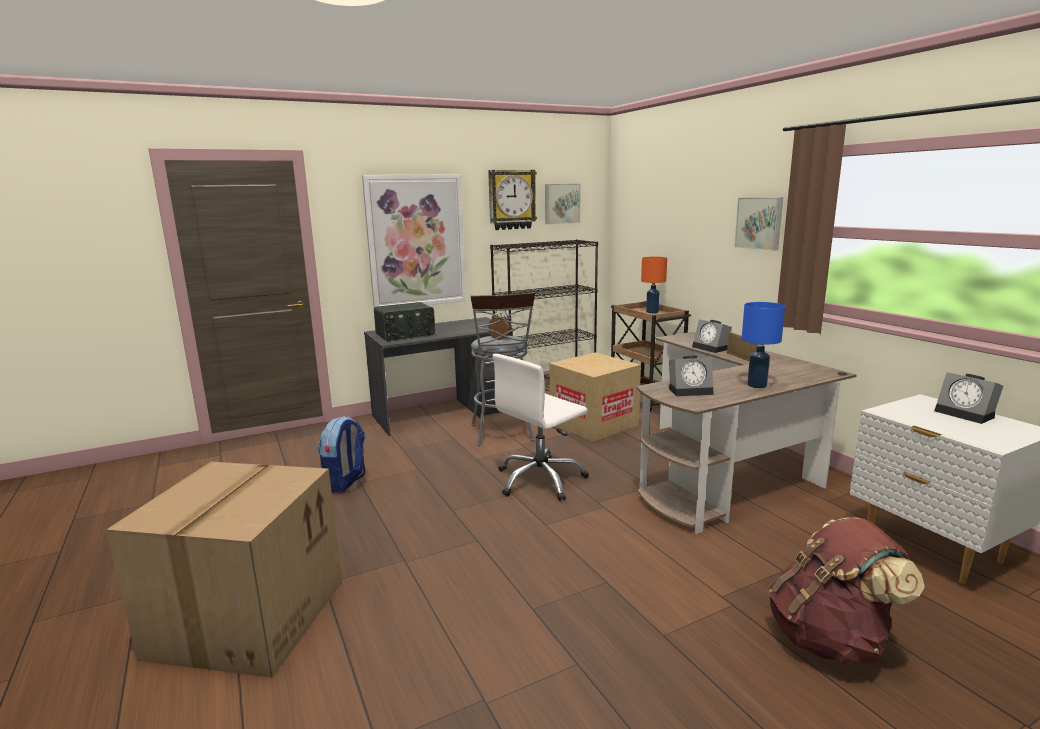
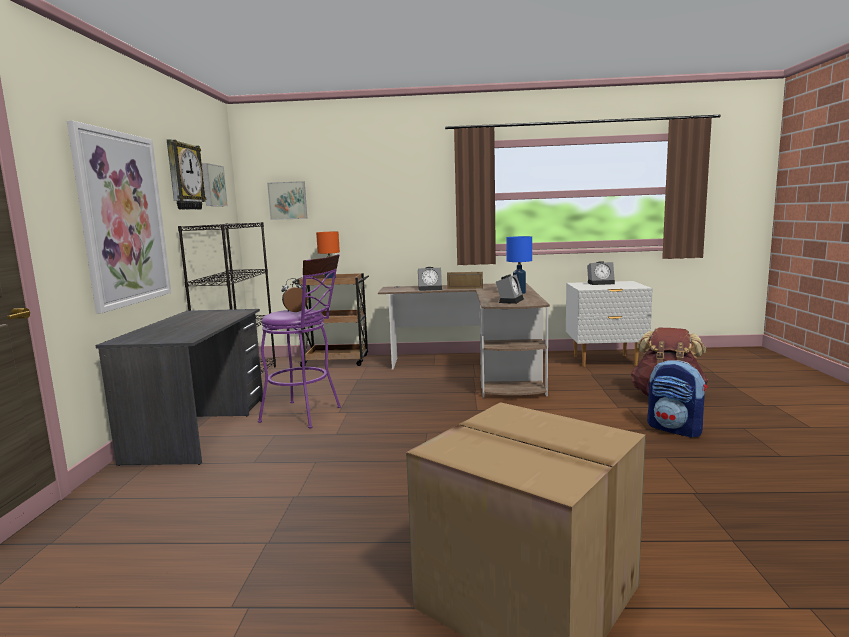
camera: 60 degrees left, 5 degrees down
(346, 483) = (284, 505): backpack -> backpack (675, 429)
(405, 335) = (174, 333): radio -> none
(503, 435) = (307, 415): grey stool -> purple stool
(540, 480) = (417, 419): white office chair -> none
(593, 423) = (347, 383): cardboard box -> none
(759, 223) = (424, 195): picture -> picture (288, 200)

